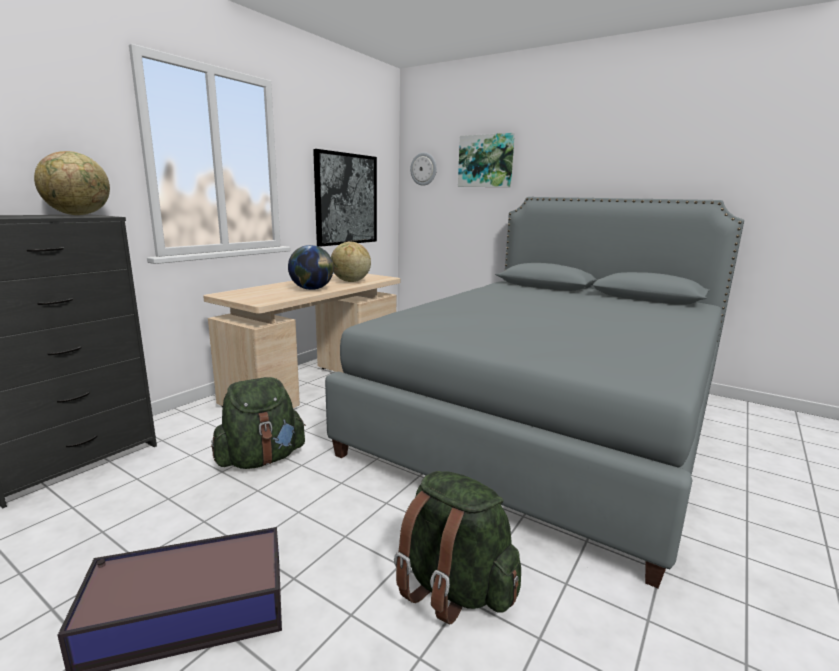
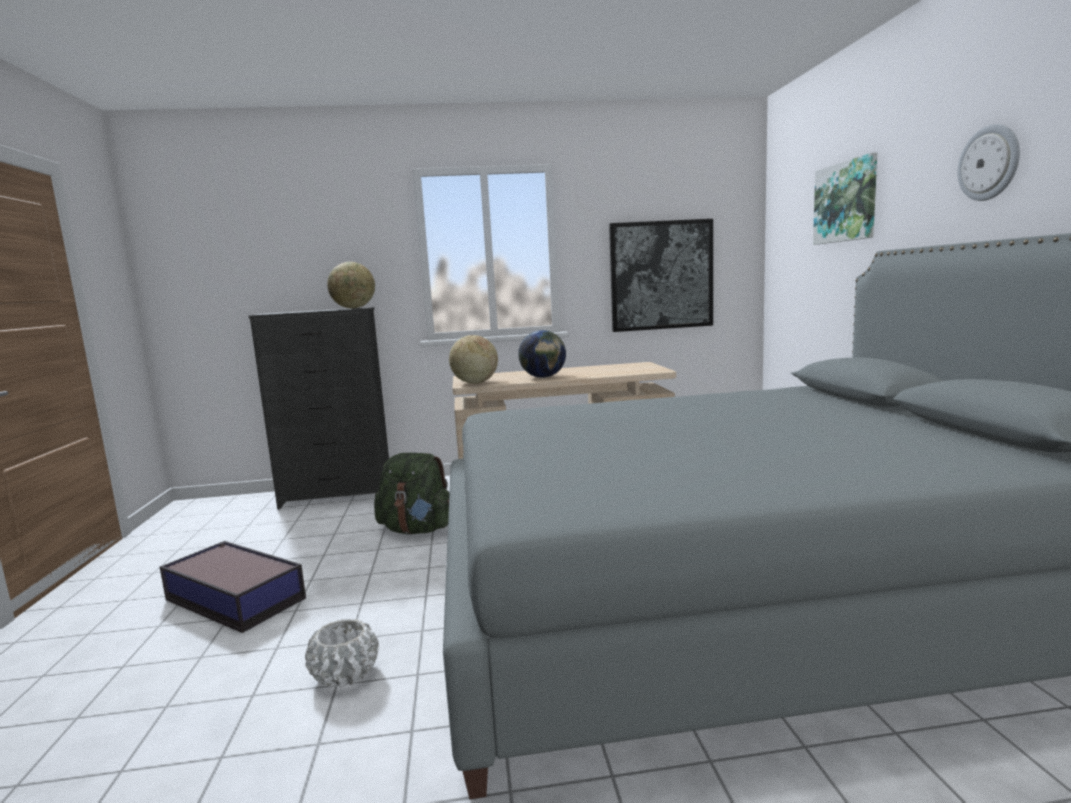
camera: 50 degrees right, 5 degrees down
(350, 281) = (605, 372): globe -> globe (475, 383)
(424, 169) = (785, 224): wall clock -> wall clock (989, 163)
(453, 588) = (345, 674): green backpack -> white planter

